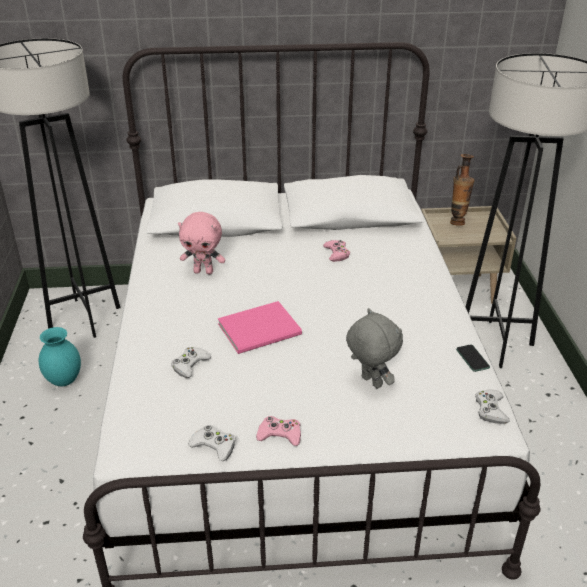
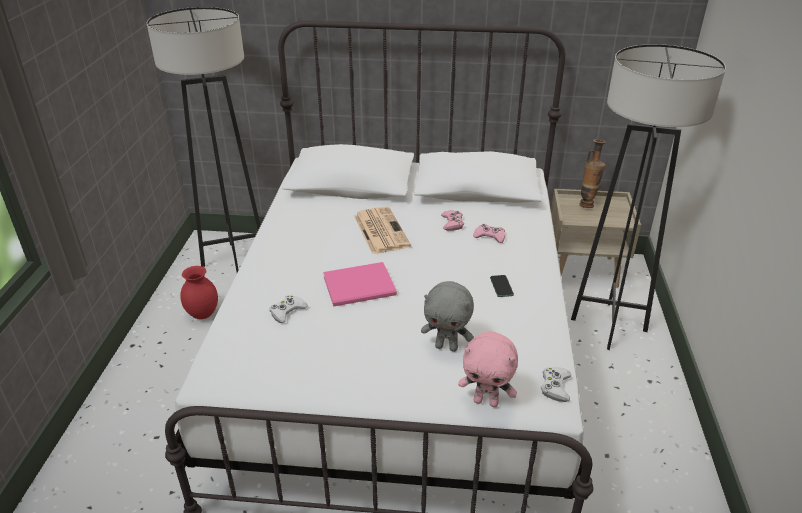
camera: 10 degrees right, 0 degrees up
(63, 380) = (202, 314): turquoise vase -> red vase
(204, 271) = (325, 228): pink plush toy -> pink plush toy (486, 401)
(214, 446) = (285, 387): white game controller -> none
(263, 268) = (380, 230): none -> newspaper
(280, 434) = (348, 384): pink game controller -> pink game controller (490, 236)
(370, 382) = (447, 347): grey plush toy -> grey plush toy turned 135 degrees clockwise
(472, 358) = (552, 336): phone -> phone (501, 286)

